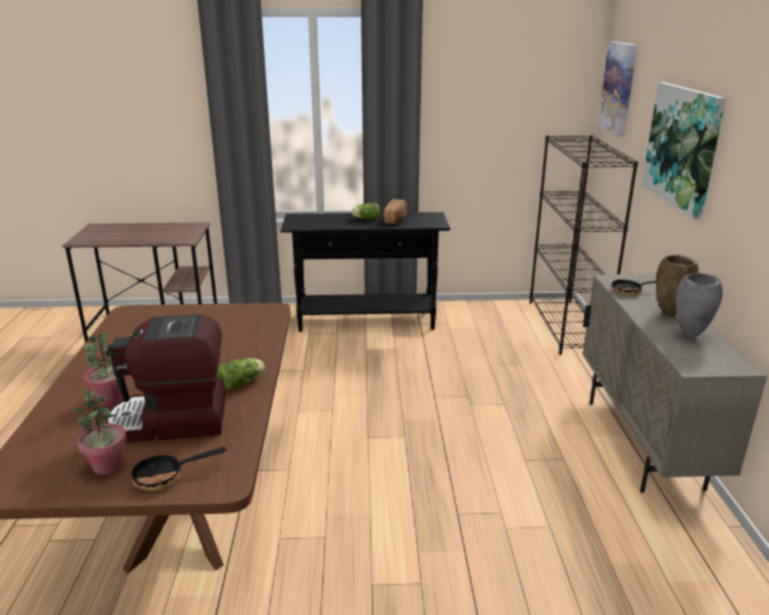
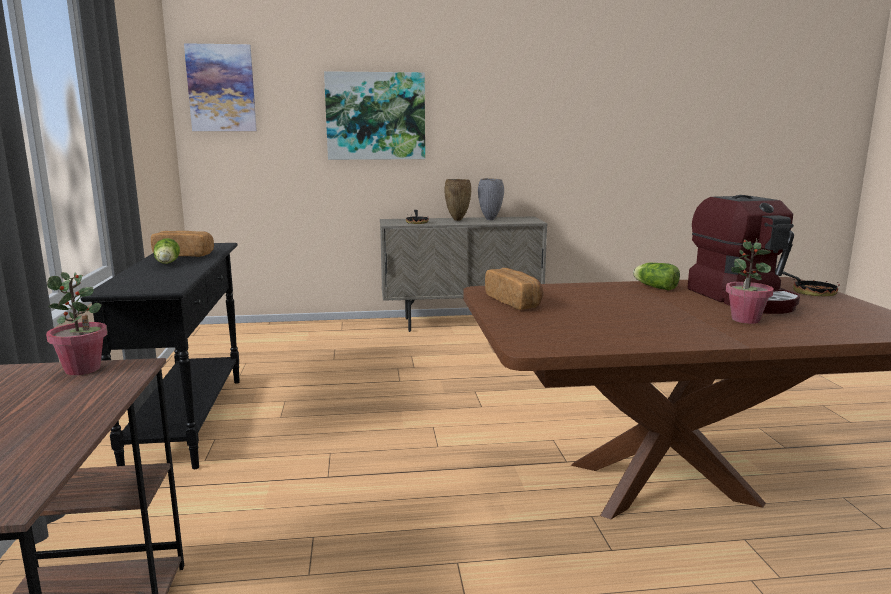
camera: 95 degrees left, 10 degrees down
(107, 466) = (830, 306): potted plant -> potted plant (83, 369)
(229, 316) = (514, 302): none -> bread
(566, 326) = (262, 330): black bookcase -> none

